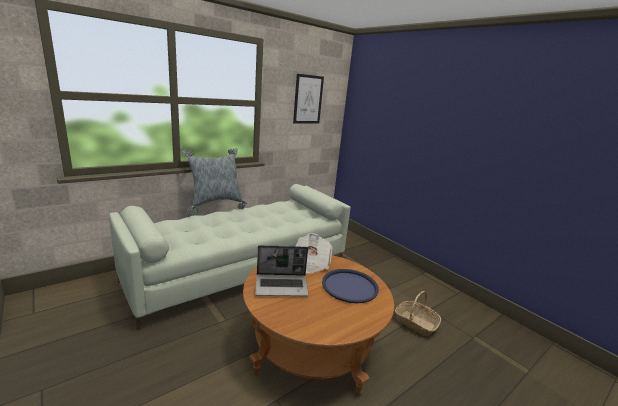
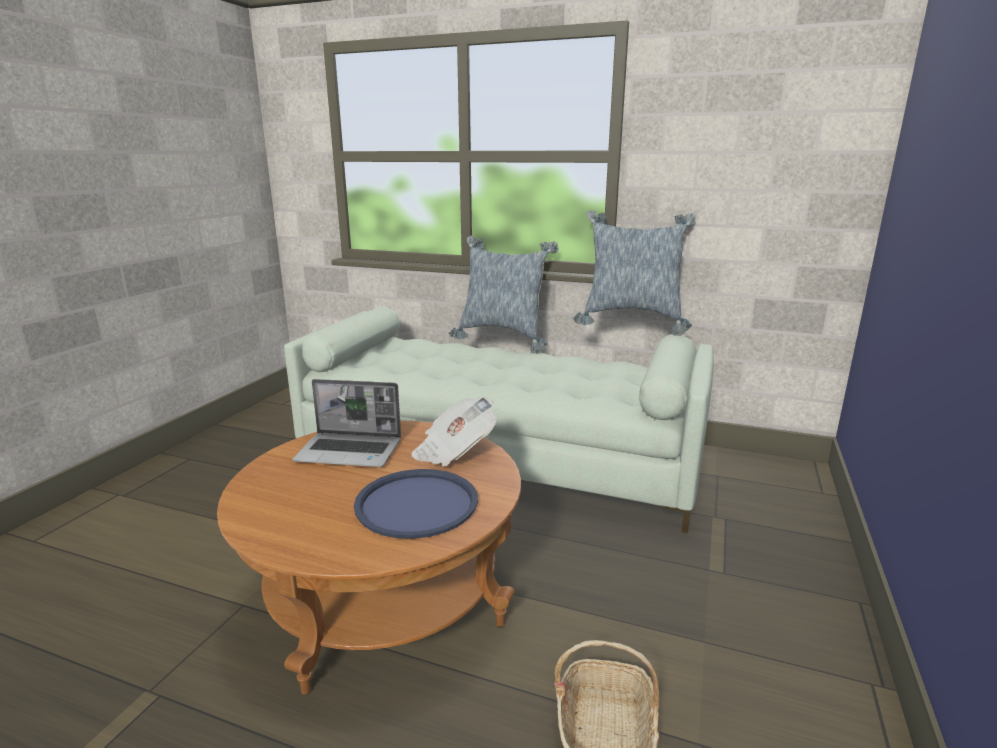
camera: 60 degrees right, 0 degrees up
(276, 185) = (630, 327): none -> pillow
(282, 286) = (350, 451): laptop -> laptop turned 45 degrees counterclockwise
(308, 99) = (751, 141): picture -> none

